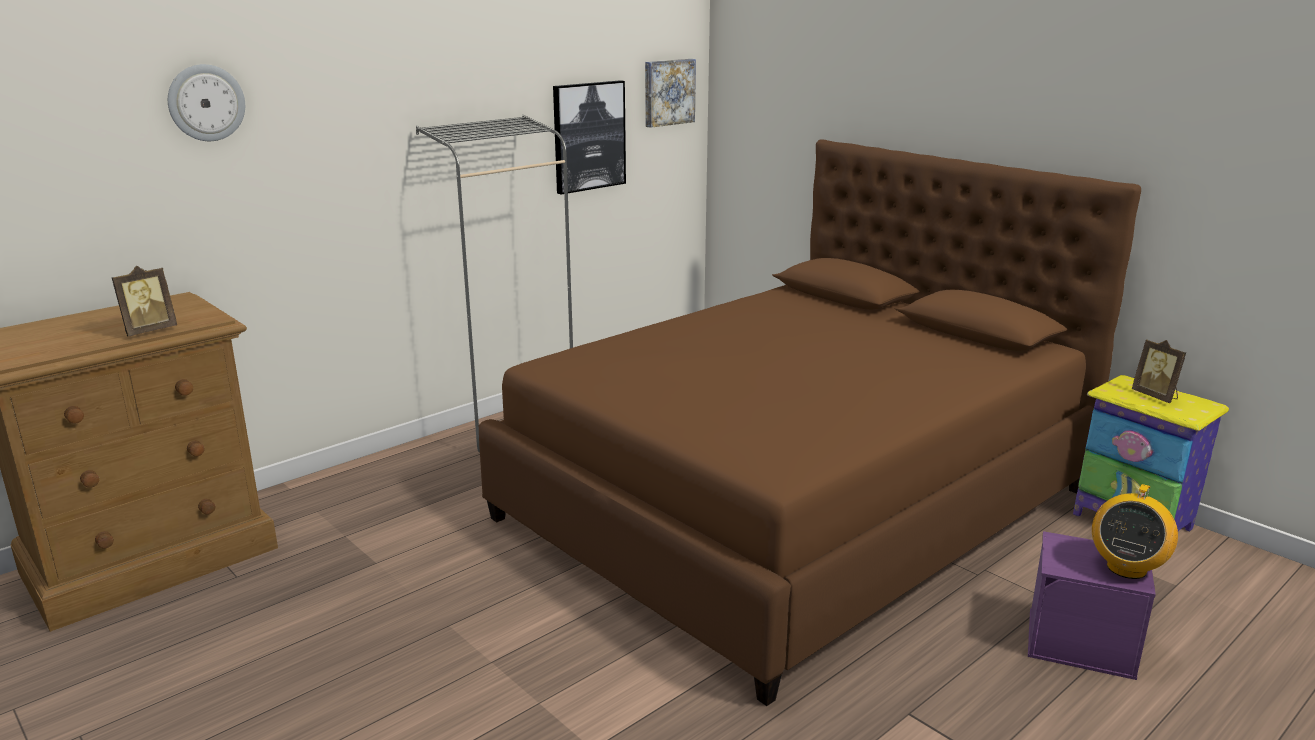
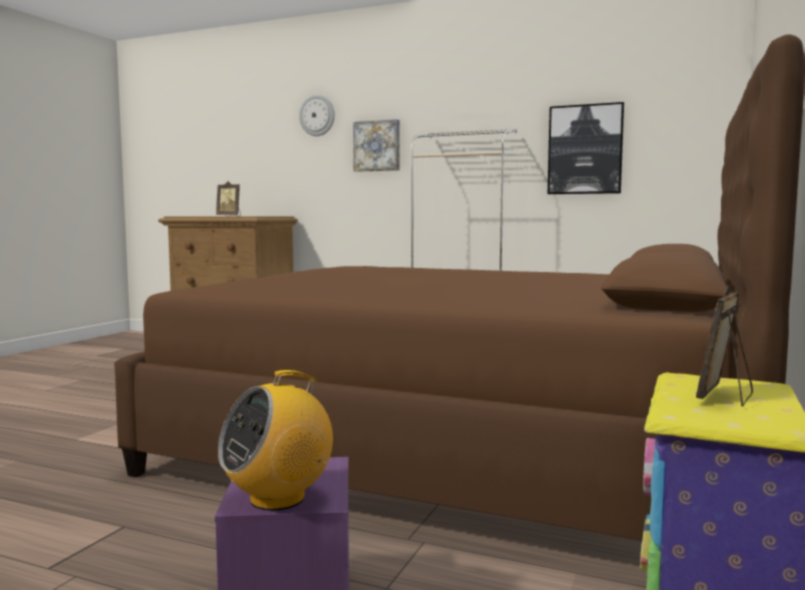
camera: 65 degrees right, 15 degrees down
(668, 92) = (685, 114): picture -> picture (377, 146)
(1126, 568) = (278, 498): radio -> radio turned 45 degrees counterclockwise

